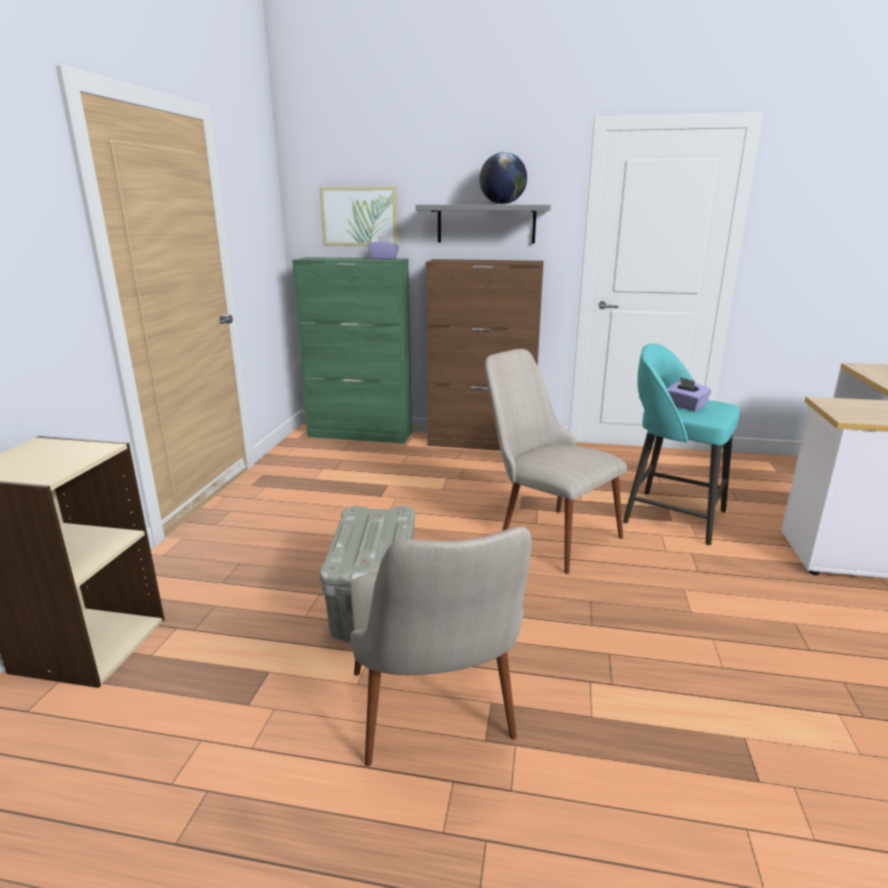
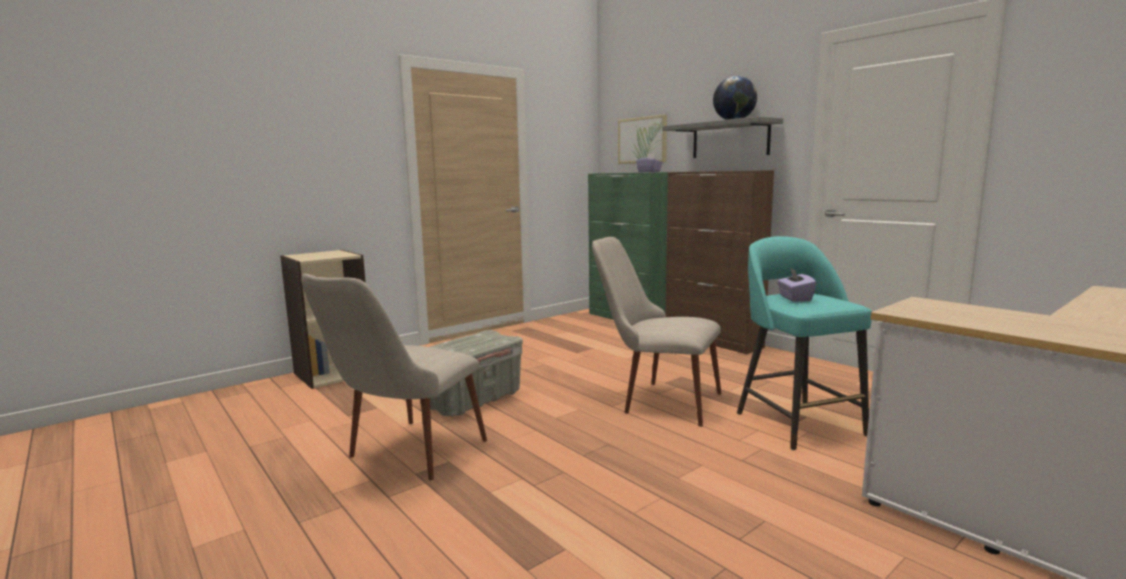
camera: 40 degrees right, 10 degrees down
(545, 531) = (656, 400): beige chair -> beige chair turned 60 degrees counterclockwise

